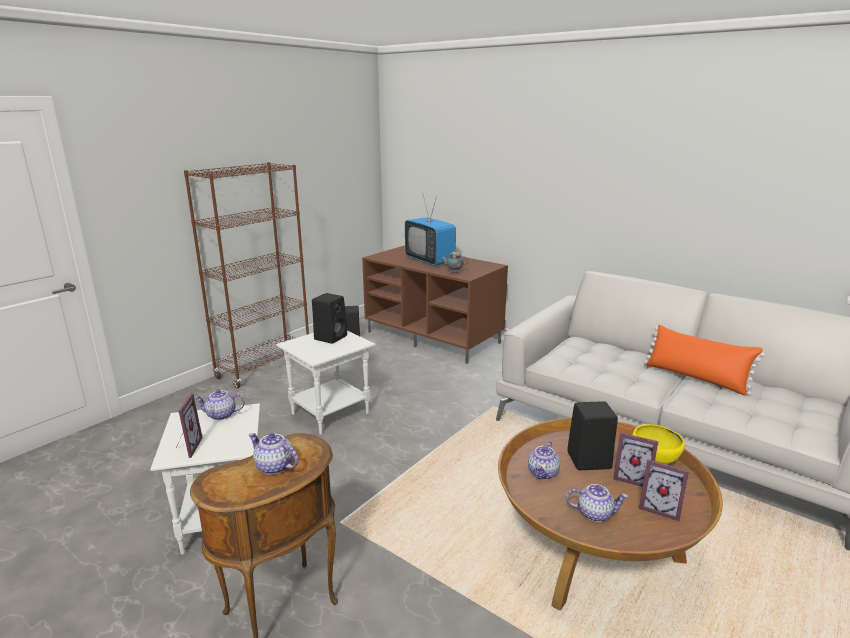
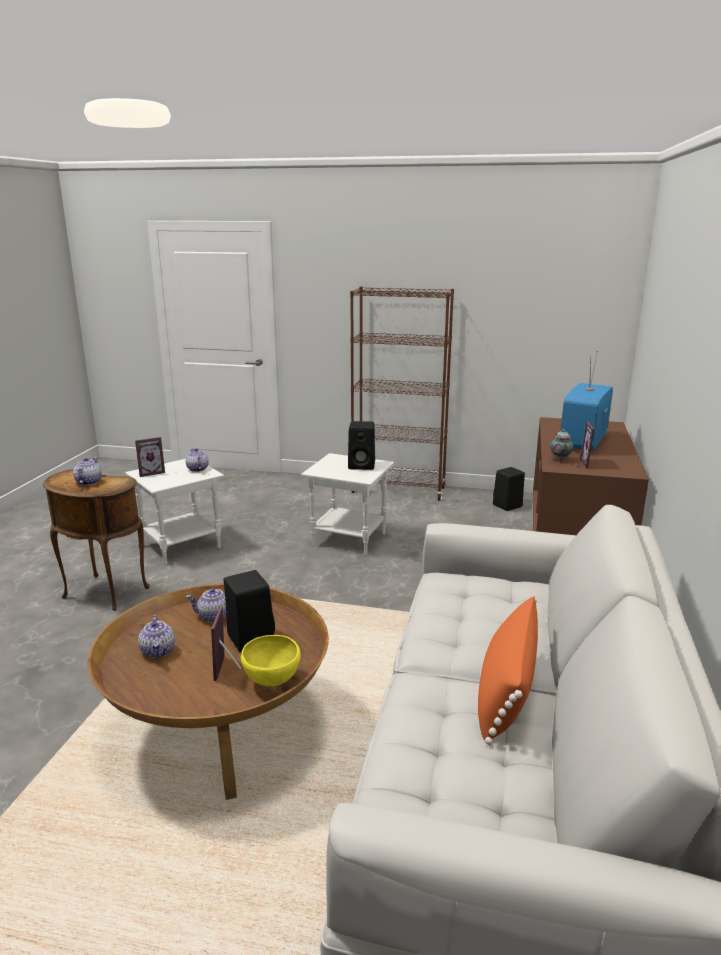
camera: 65 degrees right, 0 degrees up
(660, 508) = (180, 689): picture frame -> picture frame (591, 464)

